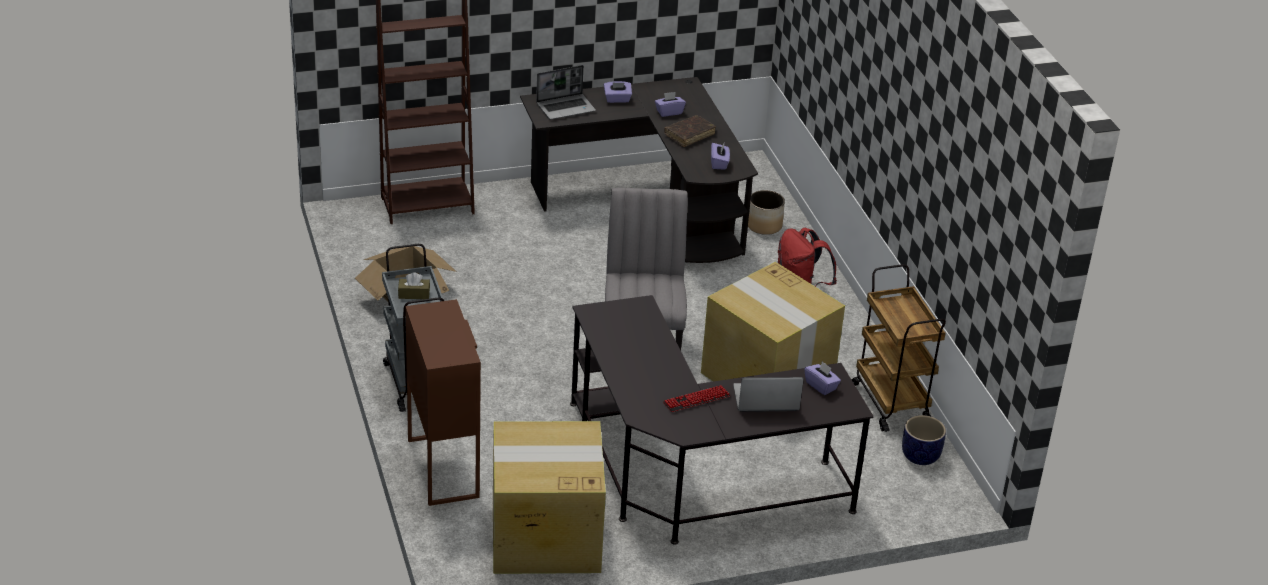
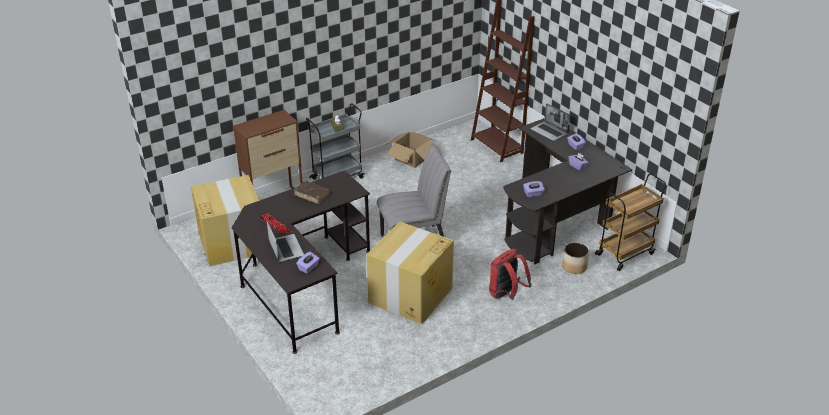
camera: 75 degrees right, 0 degrees up
(689, 135) = (557, 178): brown book -> brown book (312, 195)
(890, 404) = (411, 353): brown cart -> brown cart (624, 254)
(920, 456) = (362, 375): planter -> none

